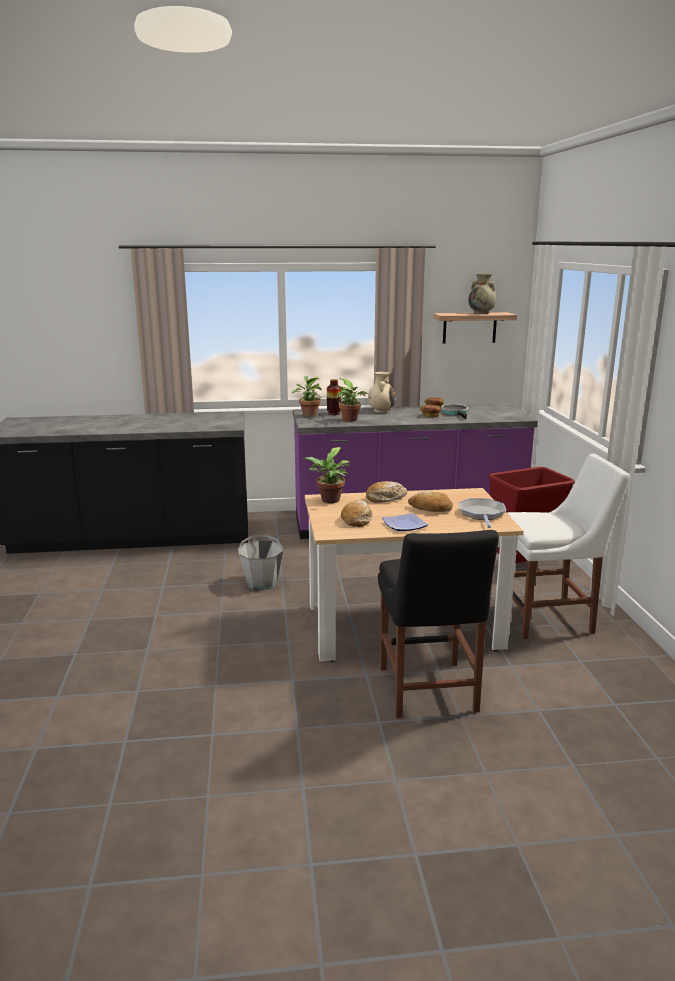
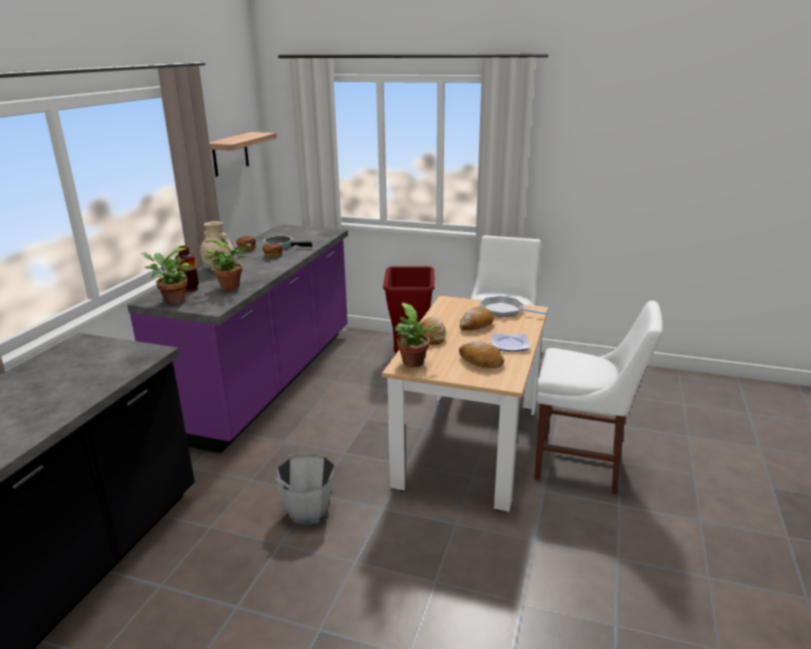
camera: 65 degrees left, 5 degrees up
(428, 692) = (583, 466): black chair -> white chair
(481, 313) = (246, 136): beige vase -> none

